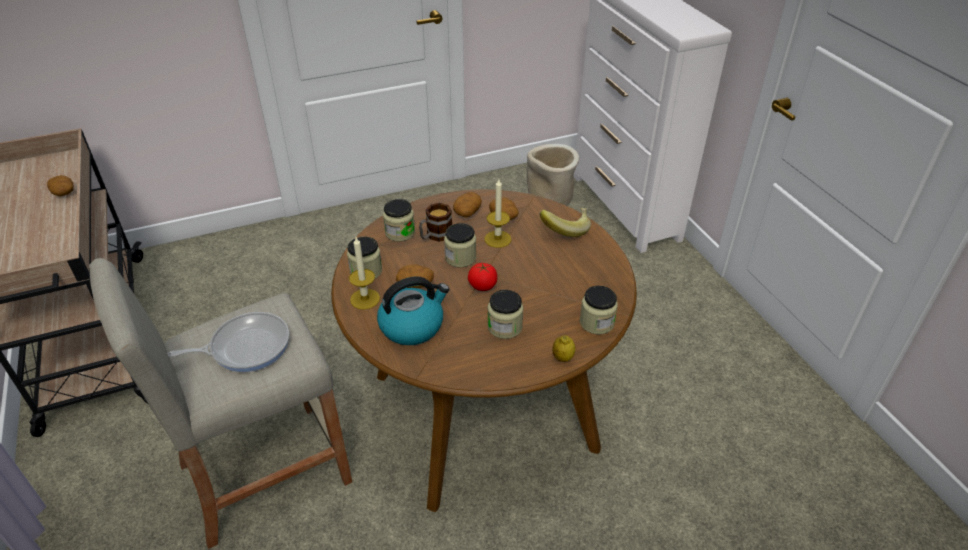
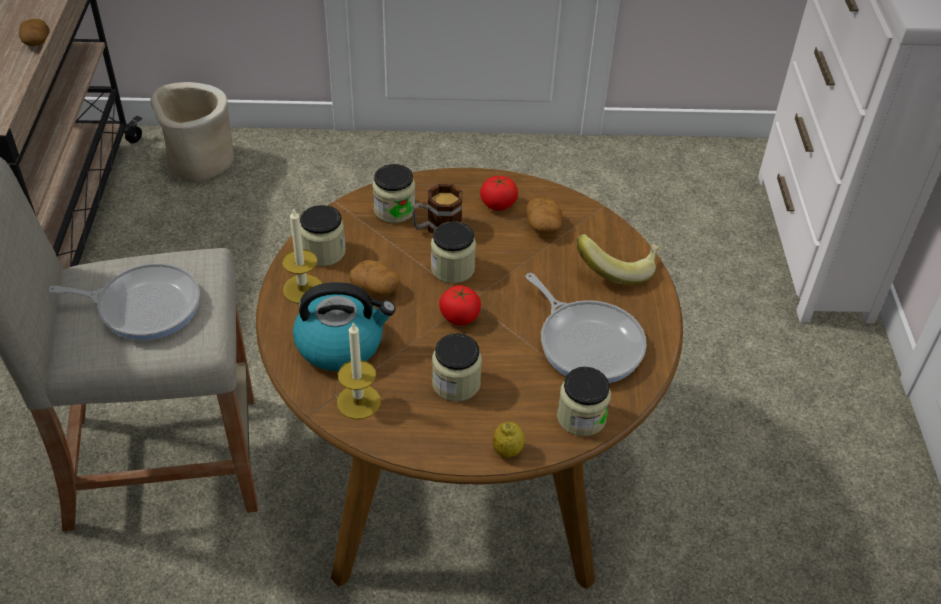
camera: 20 degrees right, 5 degrees up
(467, 211) = (498, 204): potato -> tomato
(497, 239) = (516, 256): candle -> candle (358, 402)
(550, 198) = (706, 201): beige planter -> beige planter (199, 162)
(573, 277) = (587, 343): none -> frying pan

